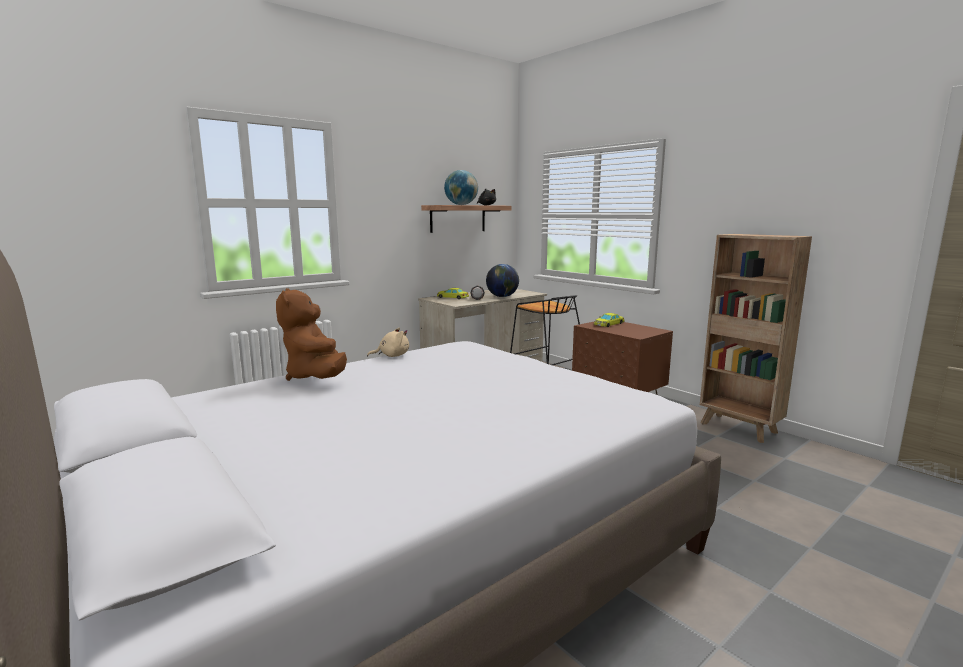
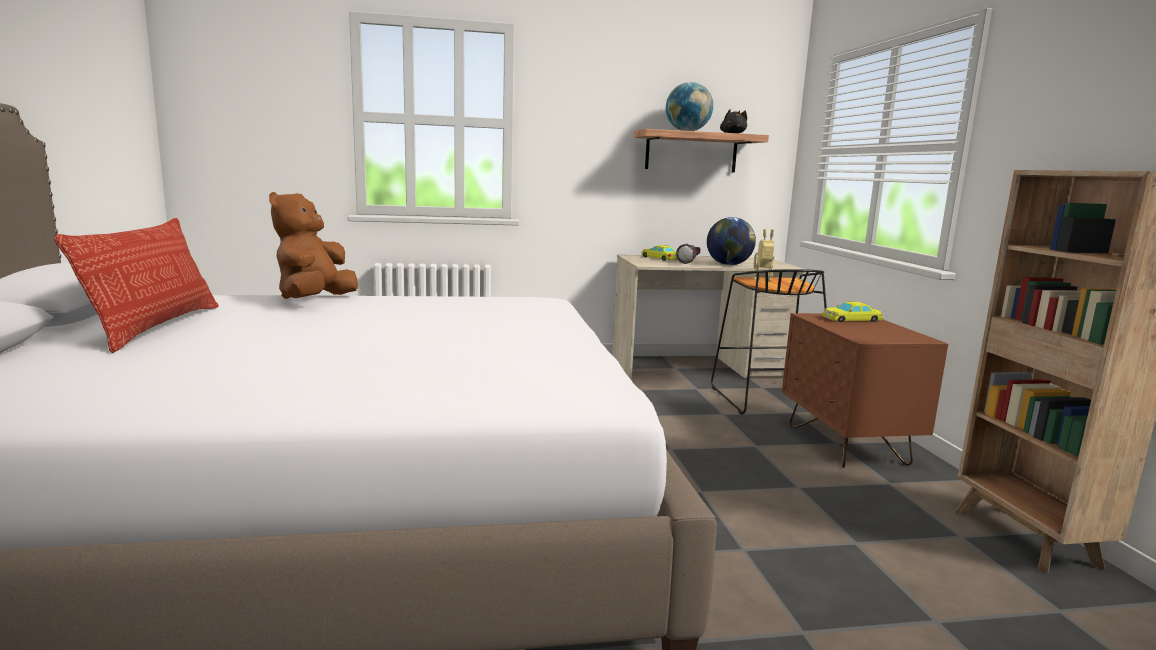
camera: 30 degrees right, 0 degrees up
(260, 429) = (156, 326): none -> pillow
(392, 356) = (435, 297): beige plush toy -> none
(537, 305) = (763, 280): none -> toy robot

